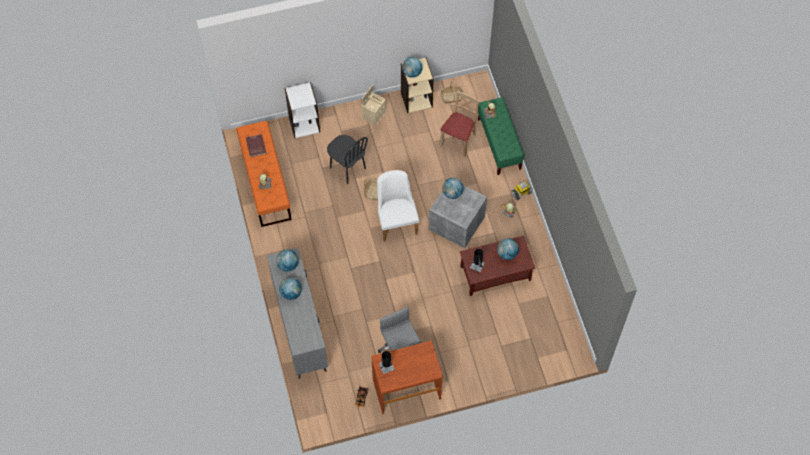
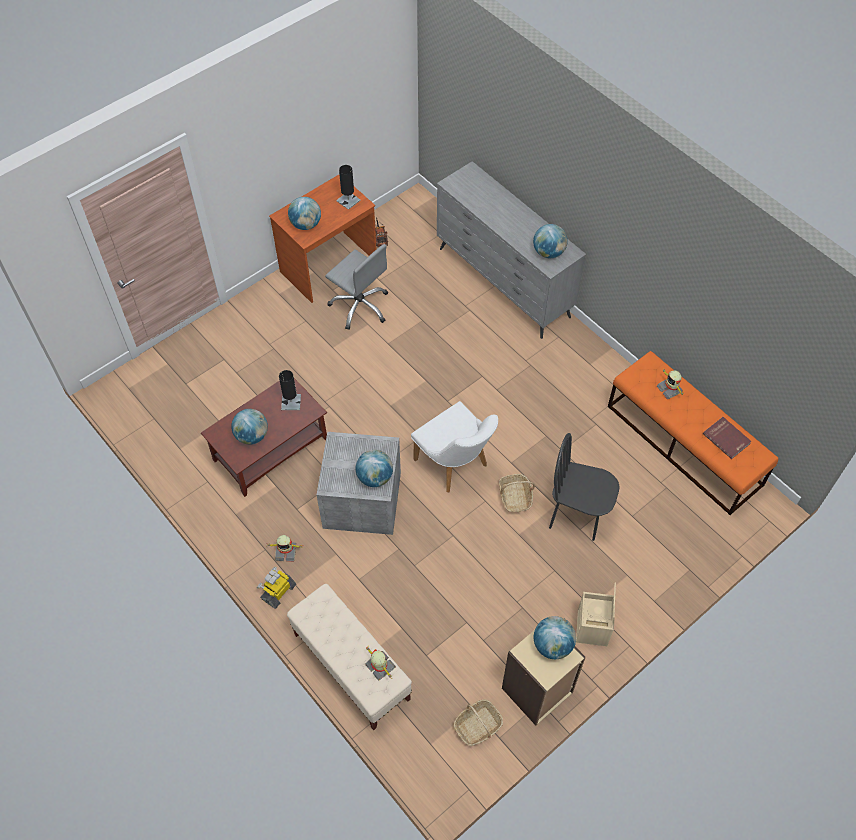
camera: 155 degrees right, 5 degrees down
(291, 293) = (521, 223): globe -> globe (306, 224)
(304, 124) = (692, 560): white bookcase -> none
(459, 140) = (424, 643): beige chair -> none
(499, 144) = (351, 666): green bench -> beige bench

